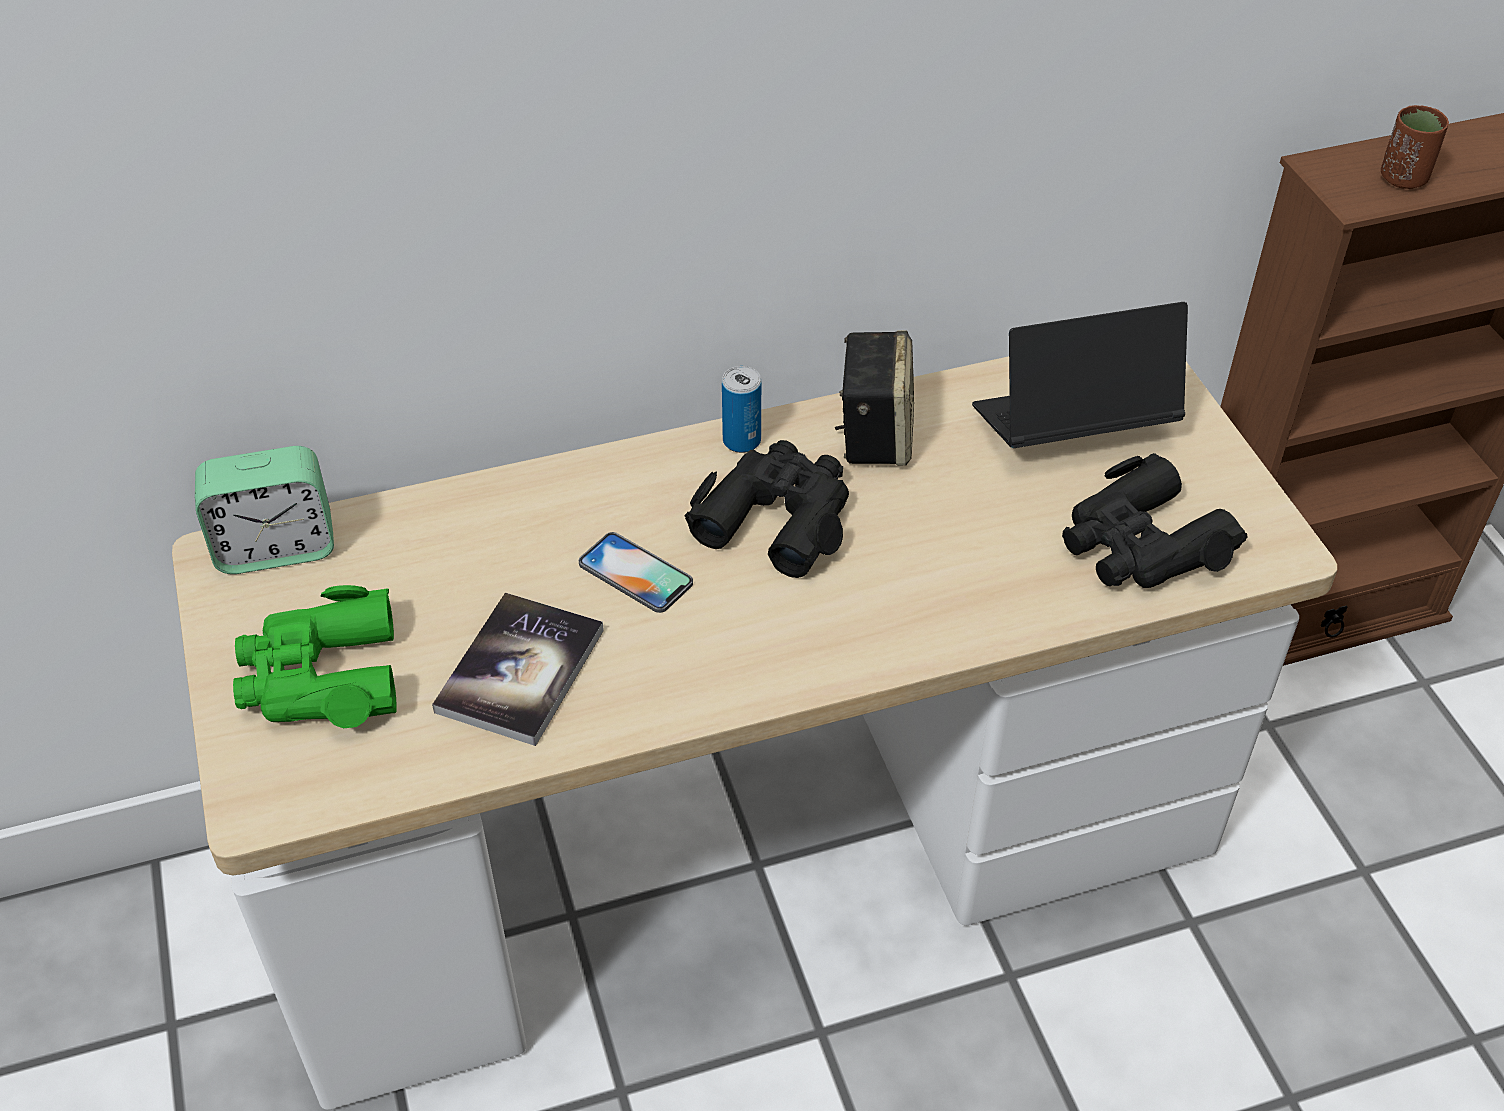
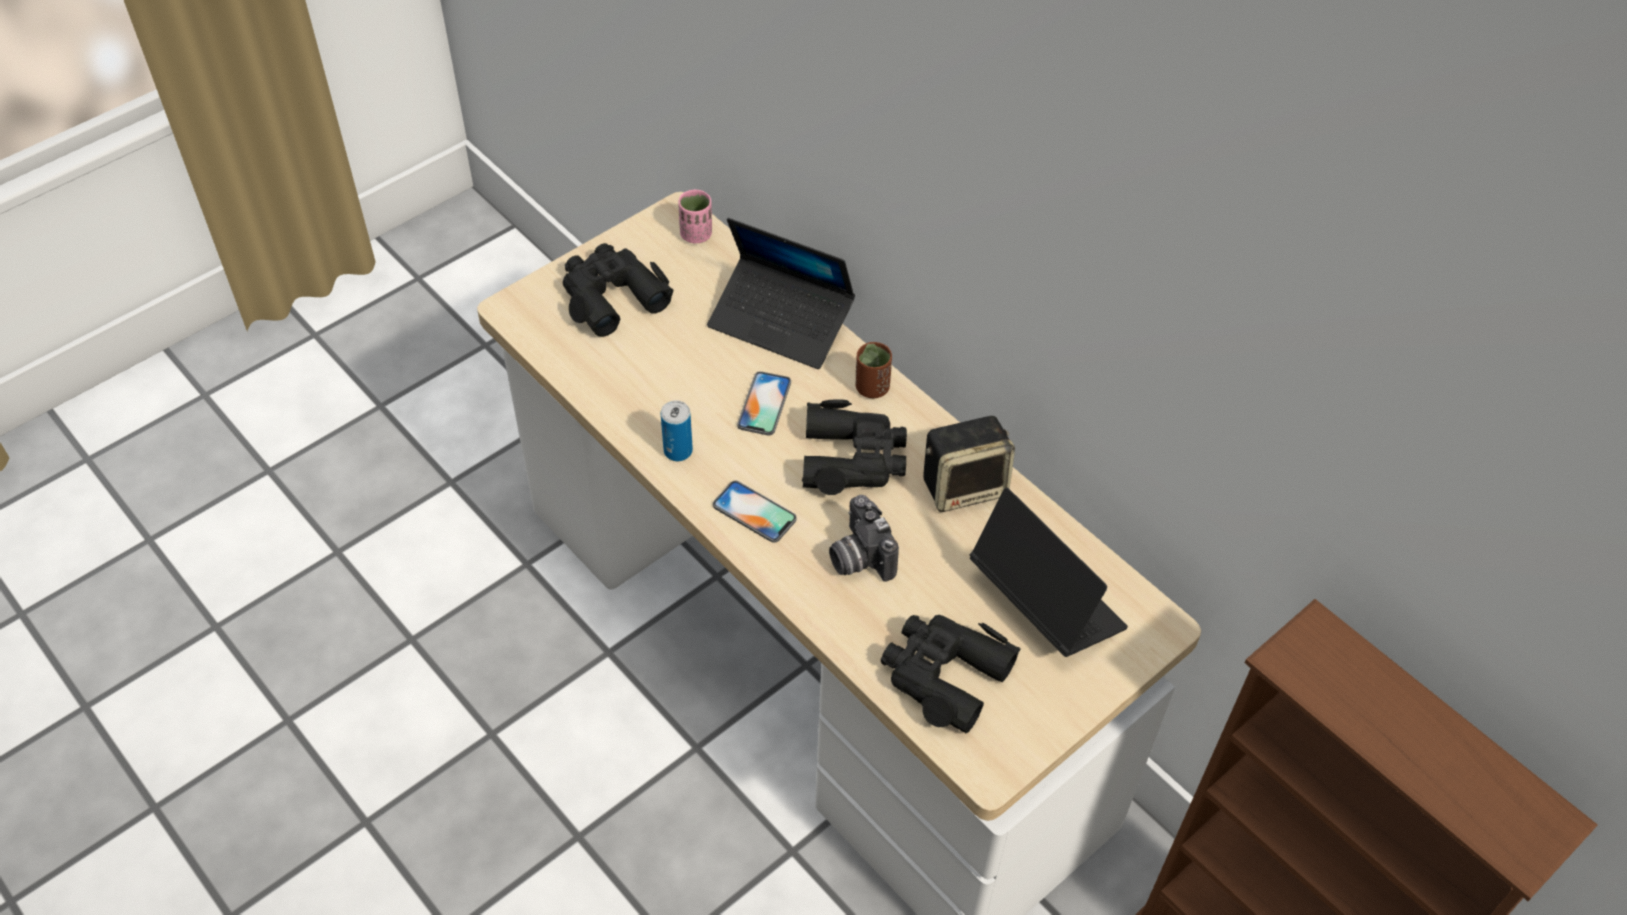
camera: 65 degrees right, 5 degrees up
(276, 548) = (696, 234): alarm clock -> pink cup
(321, 677) = (611, 295): green binoculars -> black binoculars
(503, 512) = (781, 322): none -> laptop
(520, 671) = (659, 379): book -> none
(741, 441) = (914, 416): can -> can (678, 451)
(813, 640) = (754, 512): none -> phone
(935, 563) = (858, 557): none -> camera
(1403, 178) = (1340, 690): brown cup -> brown cup (872, 388)

